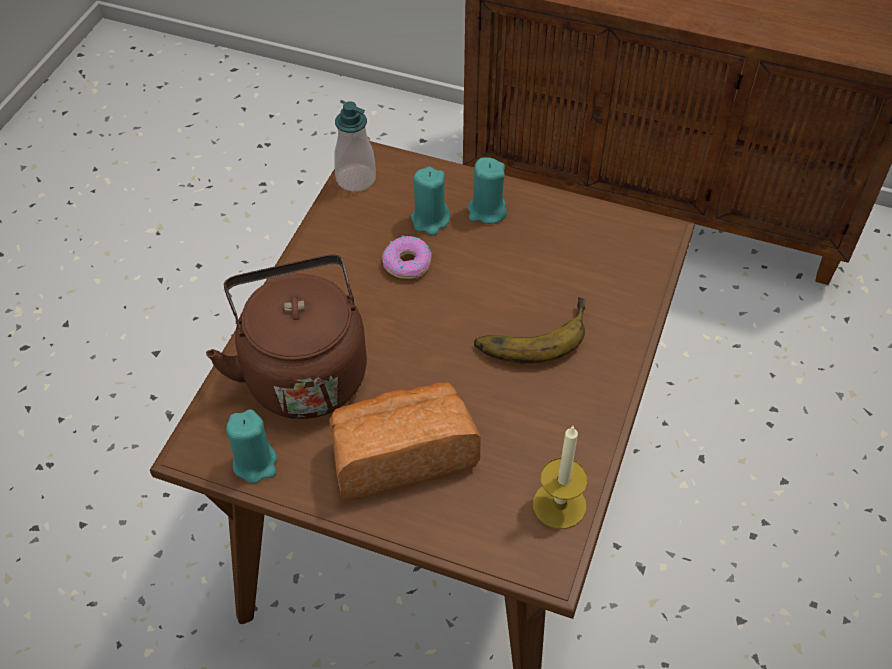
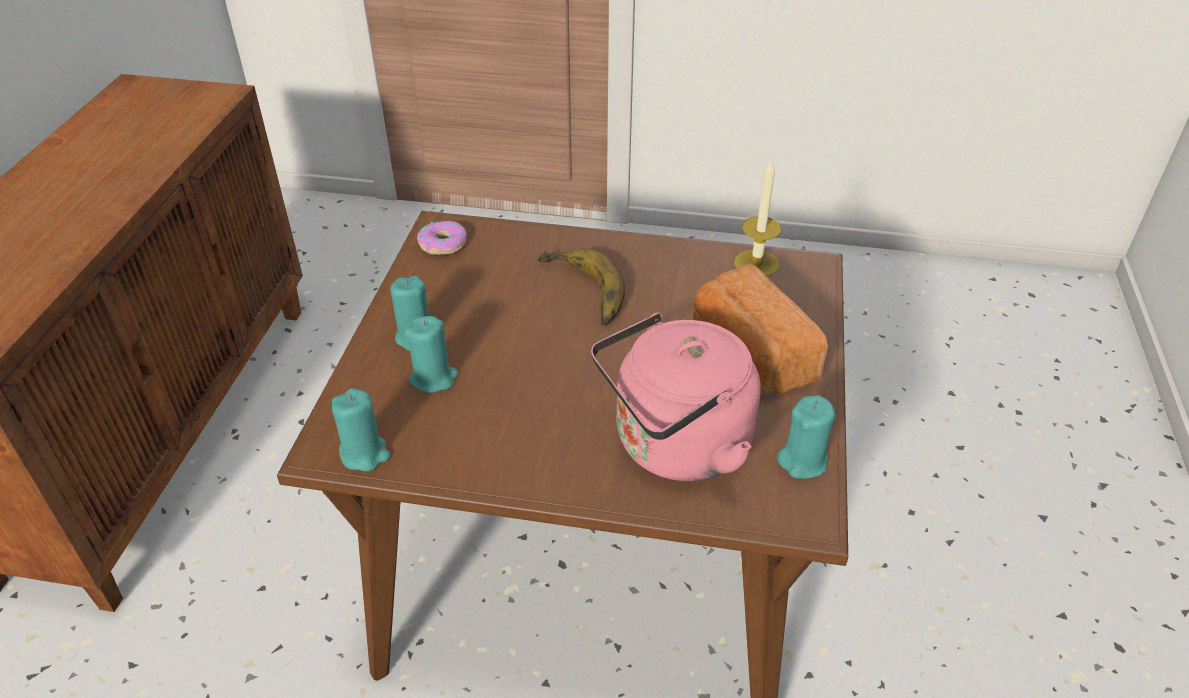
camera: 100 degrees left, 10 degrees down
(303, 371) = (675, 446): brown kettle -> pink kettle
(356, 179) = (364, 454): soap dispenser -> turquoise candle
(407, 263) = (502, 387): donut -> donut (443, 244)

